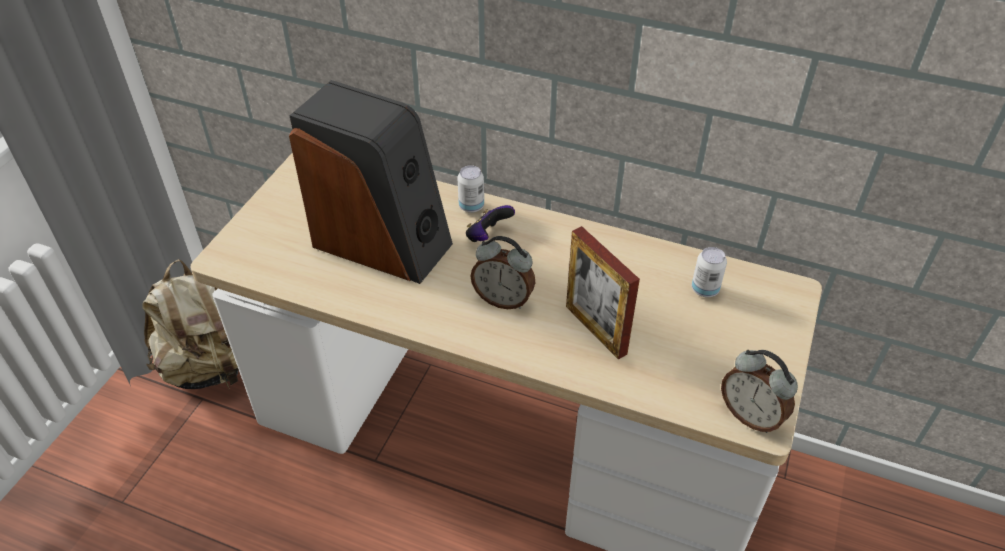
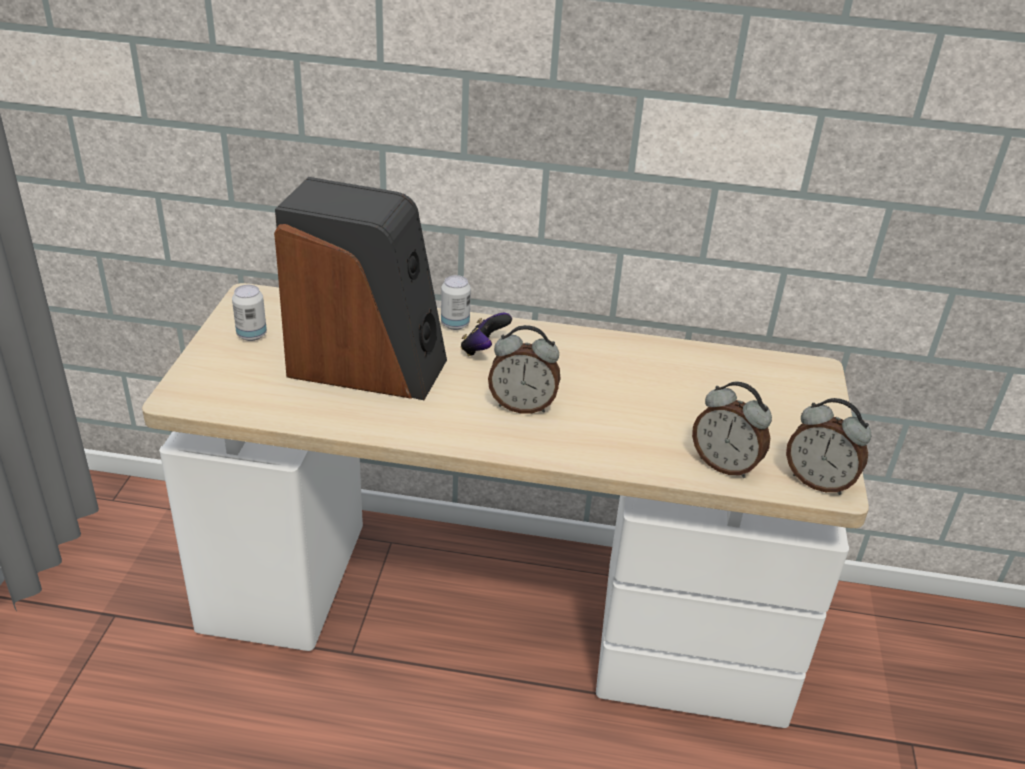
camera: 15 degrees left, 10 degrees down
(211, 367) = (117, 578): beige backpack -> none
(595, 329) = (631, 423): picture frame -> none
(667, 385) = (725, 465): none -> alarm clock
(705, 289) = (729, 377): can -> can (251, 335)

